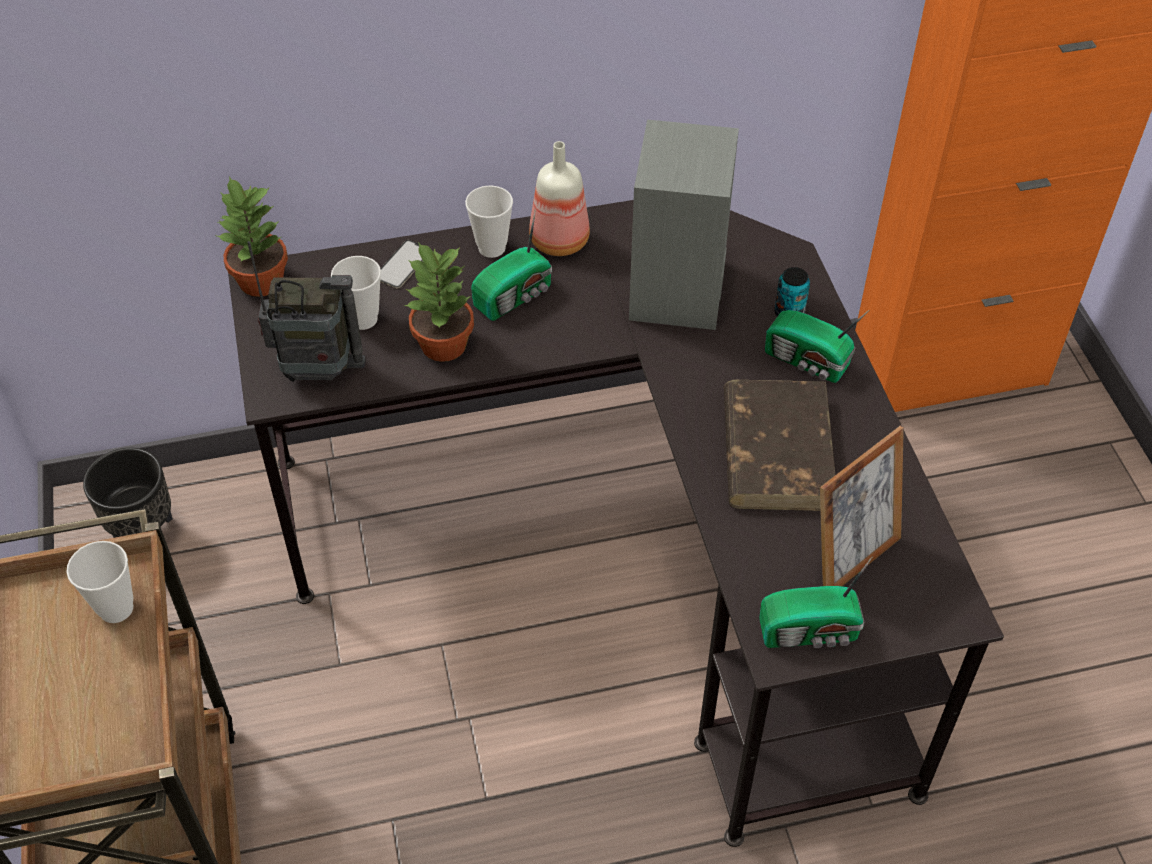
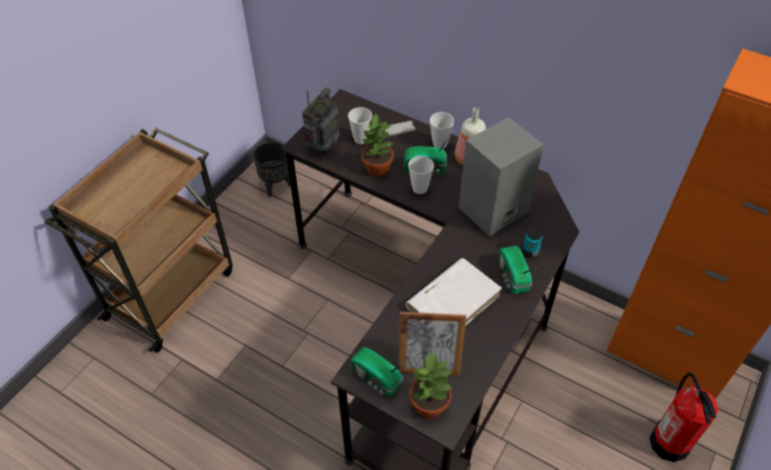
camera: 45 degrees right, 0 degrees up
(116, 608) = (165, 179): cup -> cup (420, 188)
(261, 282) = (343, 102): potted plant -> potted plant (428, 405)
(317, 371) = (323, 147): radio -> radio turned 105 degrees counterclockwise
(776, 449) = (453, 300): brown book -> white book
(1057, 471) = (669, 442): none -> fire extinguisher

